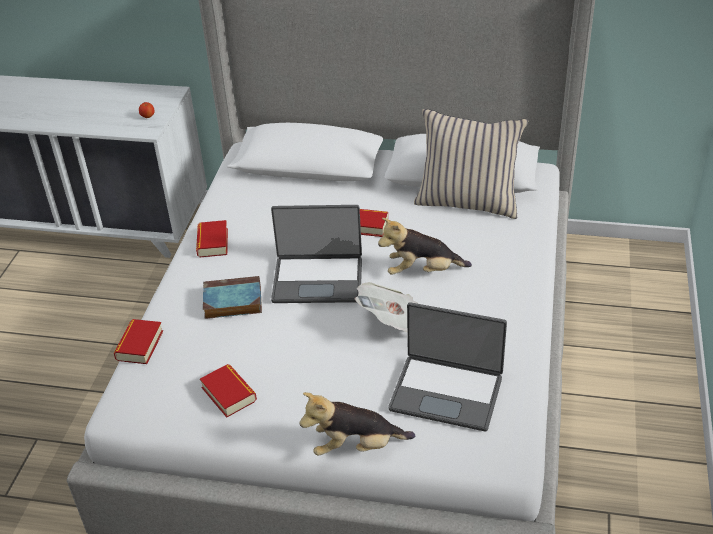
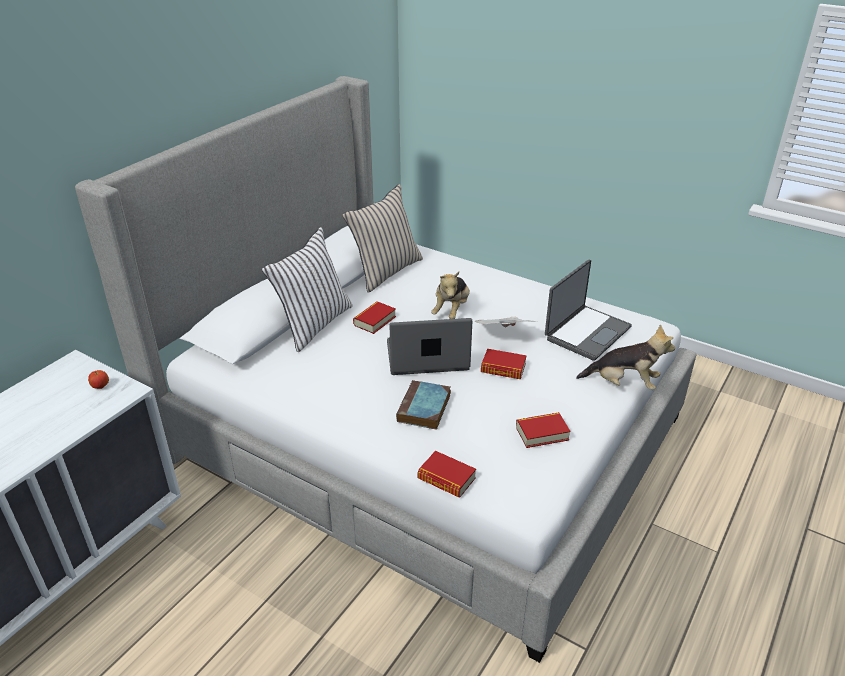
camera: 70 degrees left, 5 degrees down
(212, 243) = (327, 405): book -> book (503, 368)
(318, 279) = (427, 358): laptop -> laptop turned 120 degrees counterclockwise
(334, 191) = (313, 324): none -> white pillow
(356, 446) = (623, 383): plush toy -> plush toy turned 90 degrees counterclockwise

